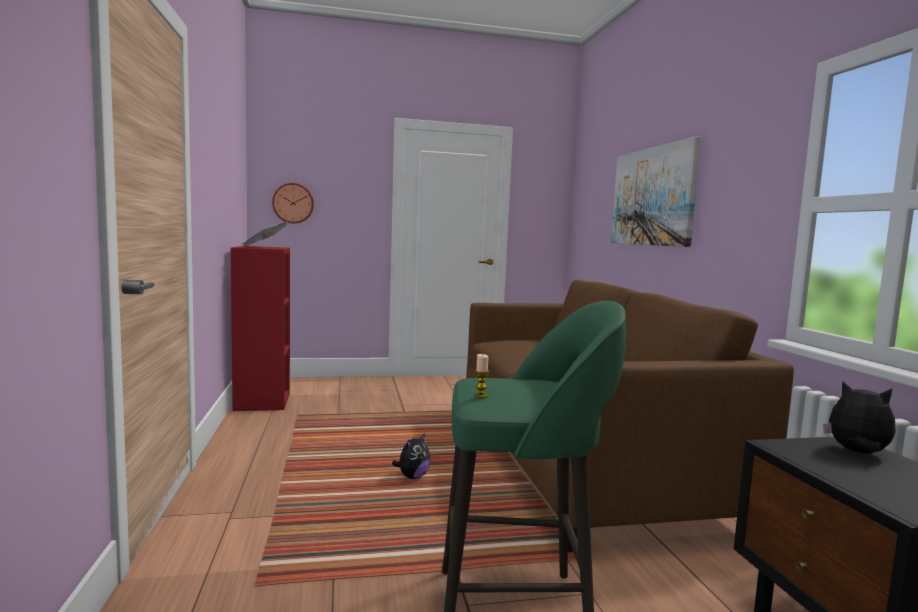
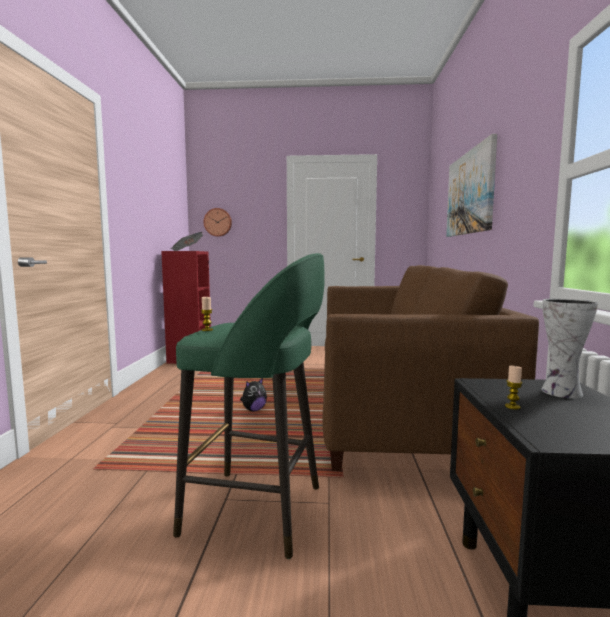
camera: 15 degrees right, 0 degrees up
(839, 475) = (512, 406): none -> candle
(857, 452) = (559, 392): plush toy -> vase

